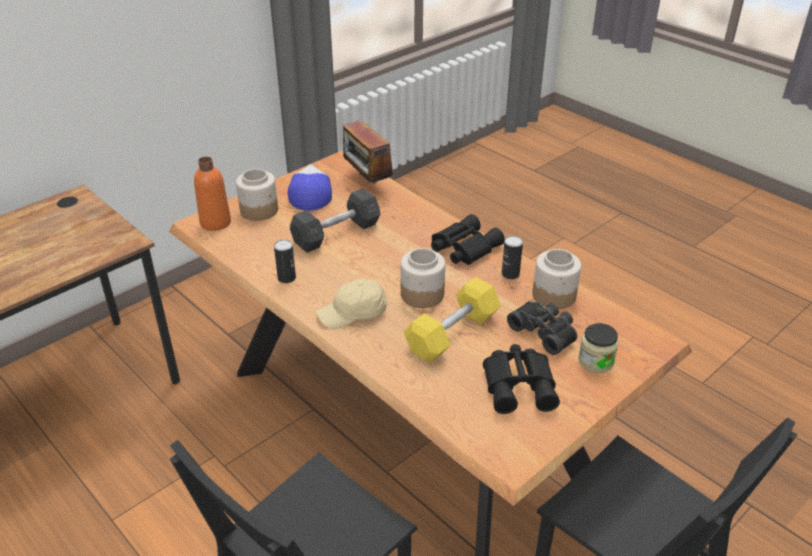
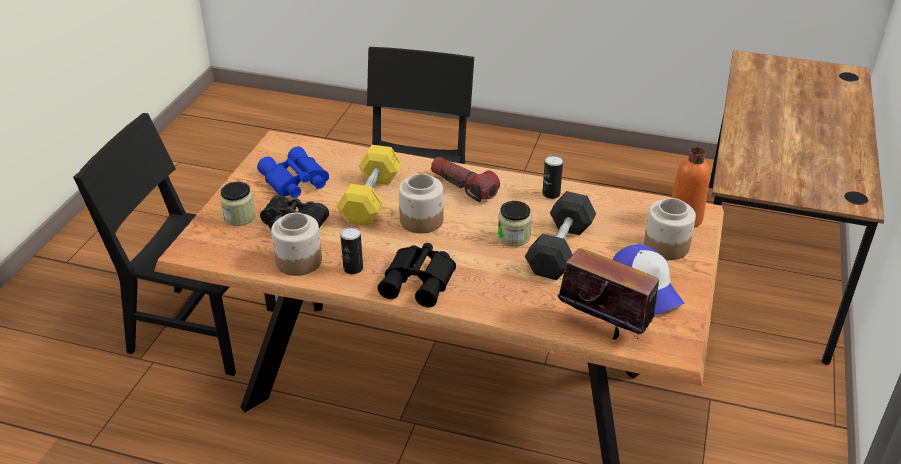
camera: 150 degrees right, 0 degrees up
(353, 313) = (464, 186): beige cap -> flashlight
(360, 254) = (513, 237): none -> jar
(520, 385) = (294, 182): black binoculars -> blue binoculars

